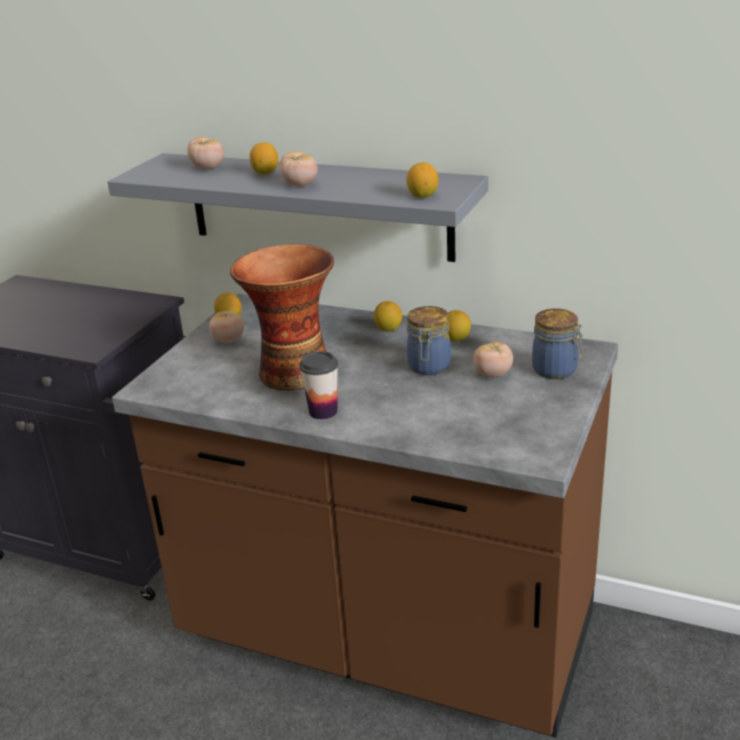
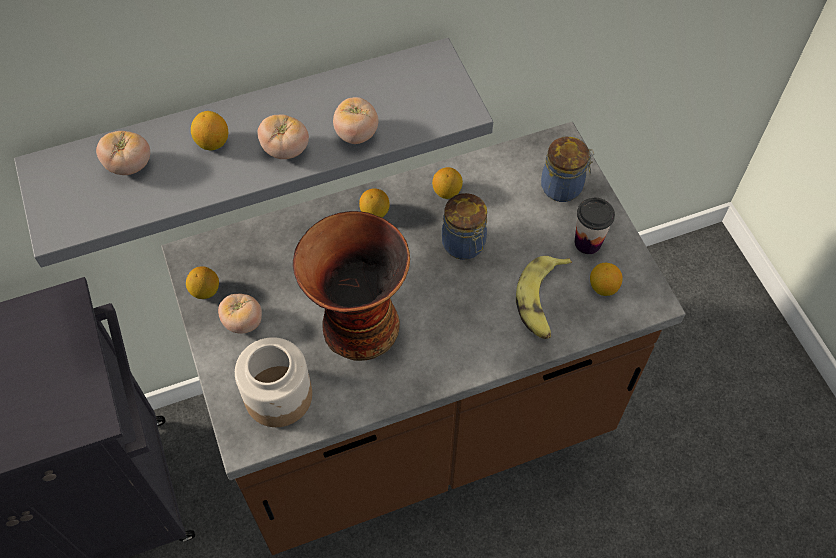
camera: 45 degrees left, 30 degrees up
(195, 379) = (279, 395): none -> jar
(323, 411) = (441, 359): cup -> cup (587, 242)
(422, 196) = (434, 109): lemon -> lemon (603, 287)
(445, 418) = (542, 301): none -> banana
(493, 374) = (522, 222): tomato -> tomato (356, 134)

